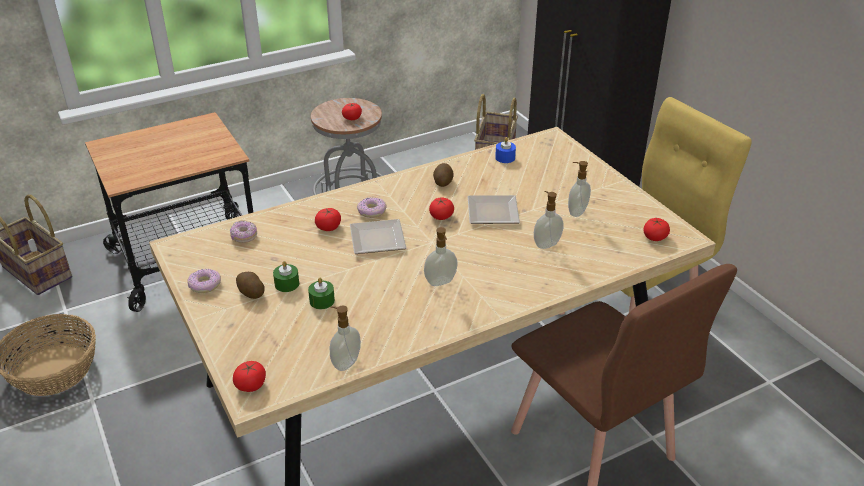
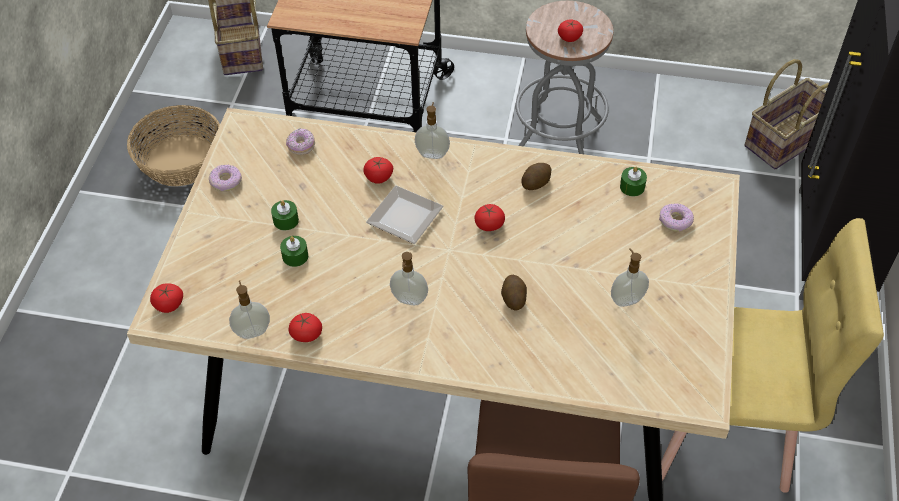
camera: 40 degrees right, 15 degrees up
(251, 293) = (251, 212): potato -> potato (513, 298)
(372, 211) = (433, 181): donut -> donut (675, 221)
(491, 212) = (541, 247): plate -> none
(505, 158) = (632, 187): blue candle -> green candle
(546, 244) = (551, 319): soap dispenser -> soap dispenser (432, 154)
(654, 237) = (671, 380): tomato -> tomato (306, 334)

